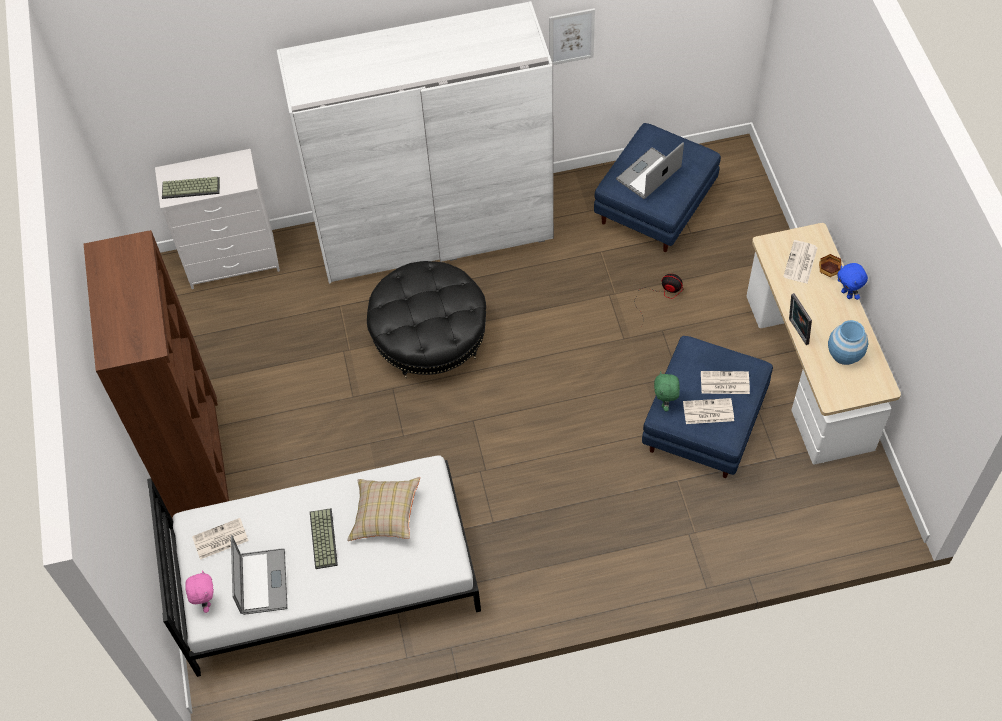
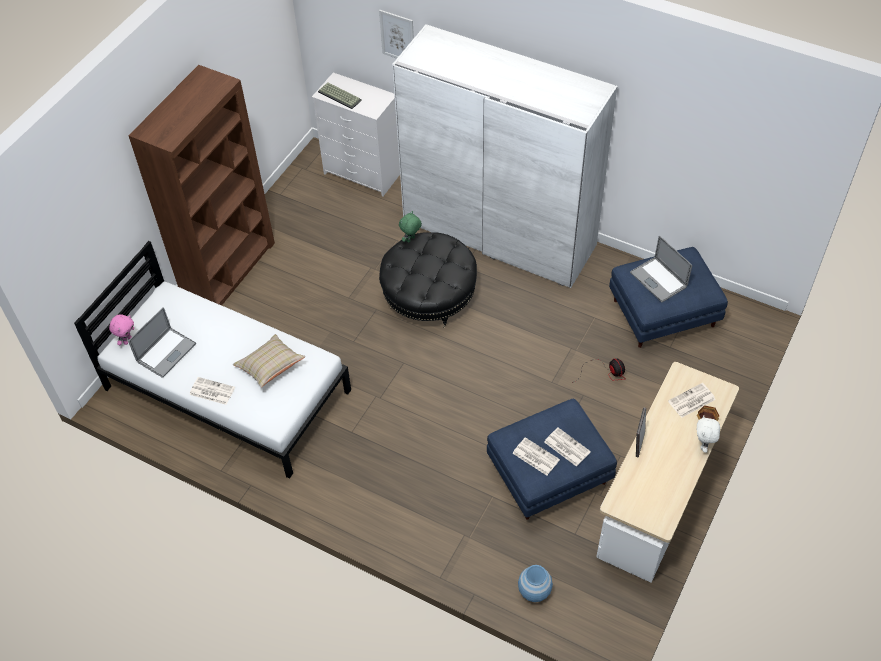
camera: 40 degrees right, 5 degrees down
(219, 539) = (169, 312): newspaper -> newspaper (211, 391)
(322, 538) = (222, 353): keyboard -> none
(571, 36) = (647, 136): picture -> picture (397, 36)
(648, 174) = (658, 279): laptop -> laptop turned 120 degrees counterclockwise
(665, 403) = (513, 430): green plush toy -> green plush toy (411, 239)
(844, 354) = (657, 482): blue vase -> blue vase (534, 591)
(847, 294) = (703, 445): blue plush toy -> white plush toy

